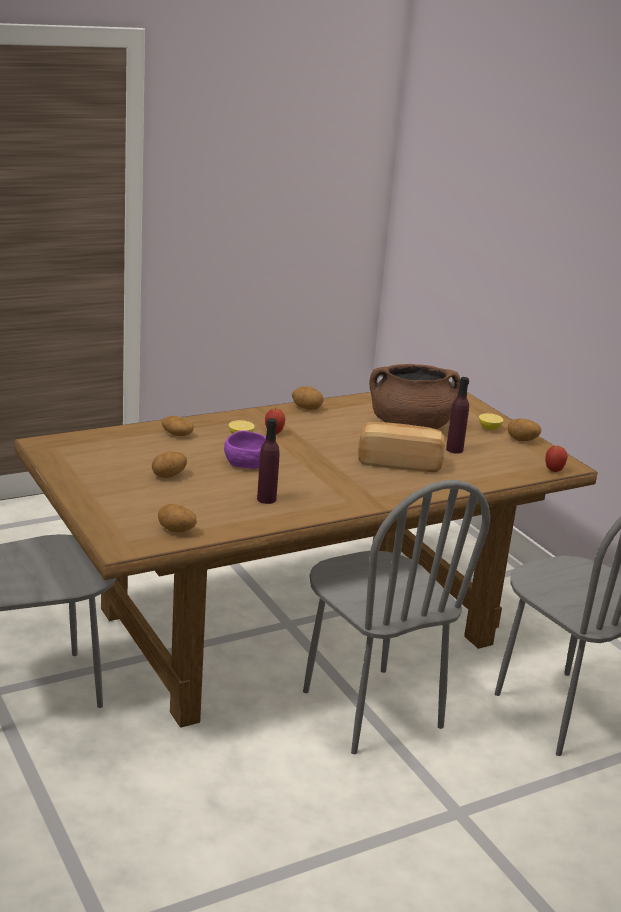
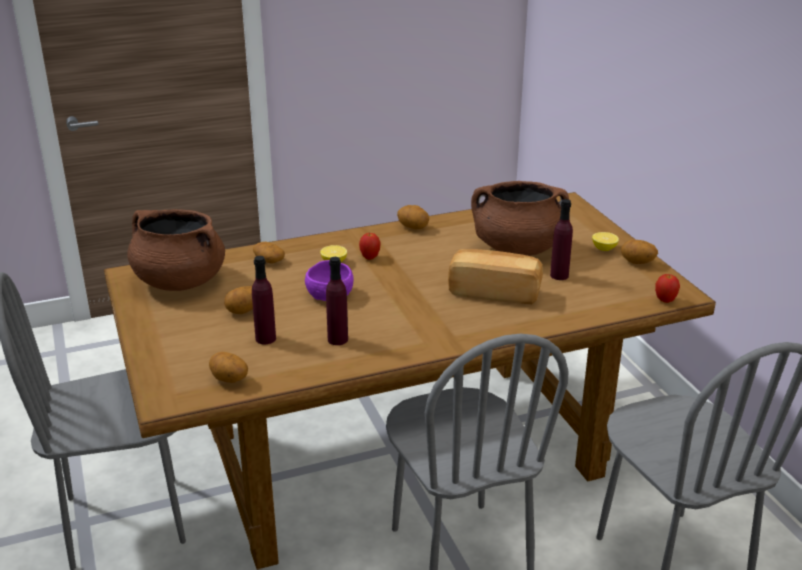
camera: 10 degrees right, 5 degrees up
(95, 450) = (179, 281): none -> brown cooking pot
(198, 498) = (265, 338): none -> purple bottle

